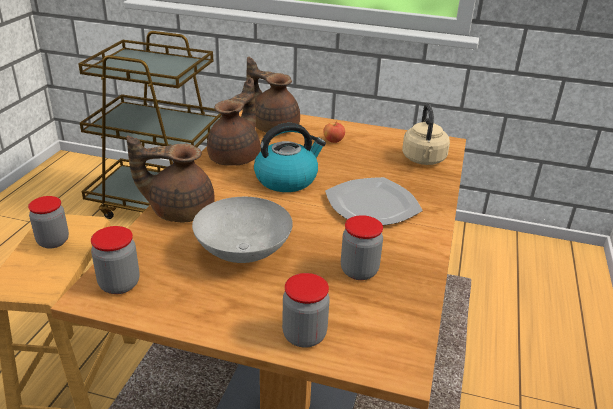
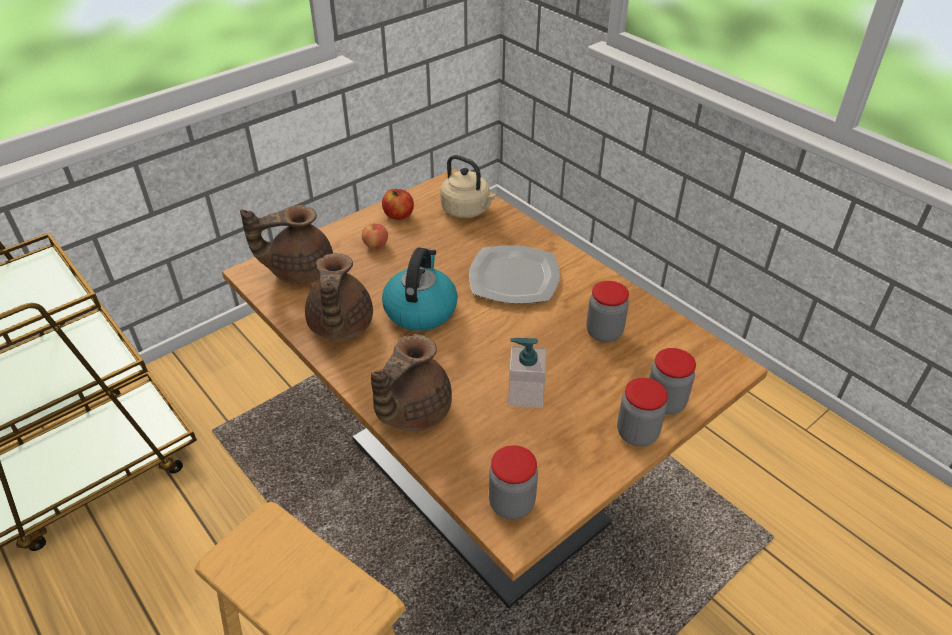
camera: 55 degrees left, 10 degrees up
(53, 241) = (275, 570): jar -> jar (637, 433)
(236, 157) = (339, 327): brown teapot -> brown teapot turned 150 degrees counterclockwise
(242, 253) = (525, 394): grey bowl -> soap dispenser
(377, 137) = (398, 215): none -> apple

